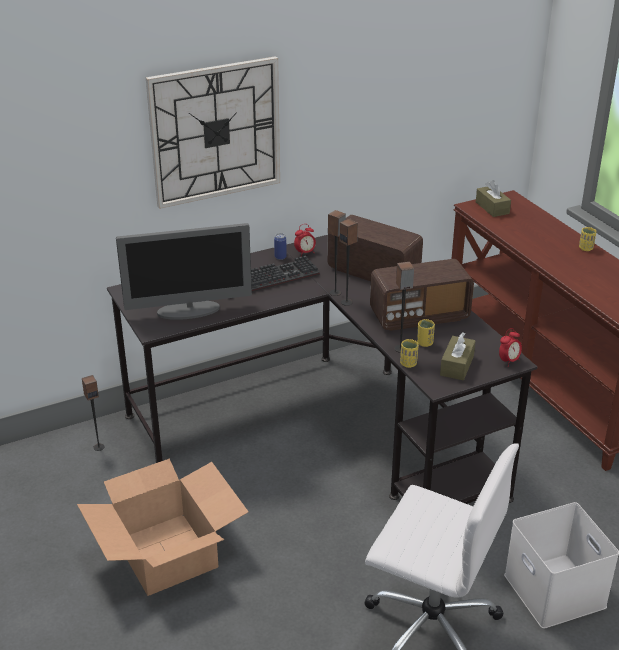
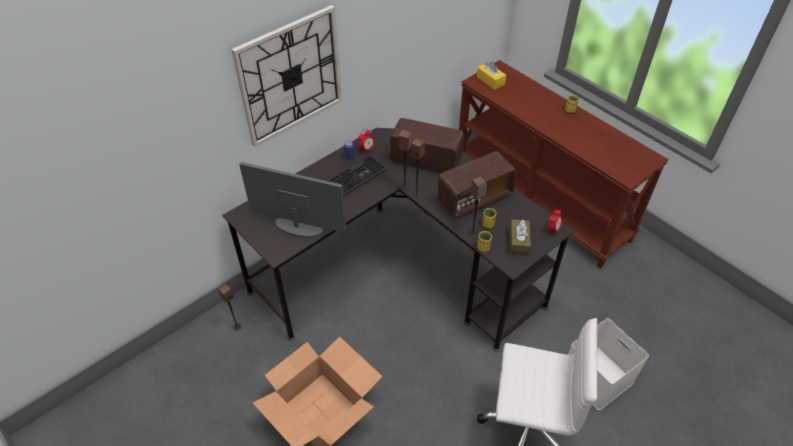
camera: 15 degrees left, 15 degrees up
(189, 310) = (298, 227): monitor -> monitor turned 135 degrees counterclockwise
(492, 208) = (490, 80): brown tissue box -> yellow tissue box

